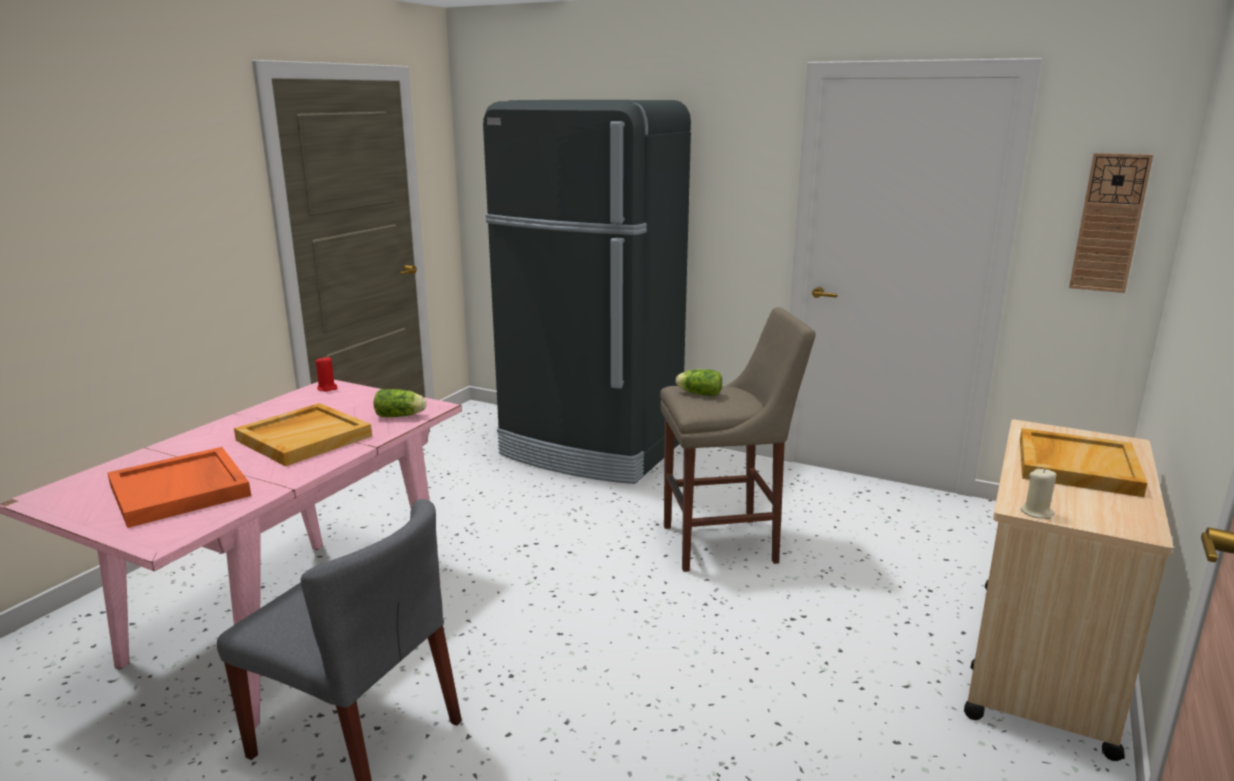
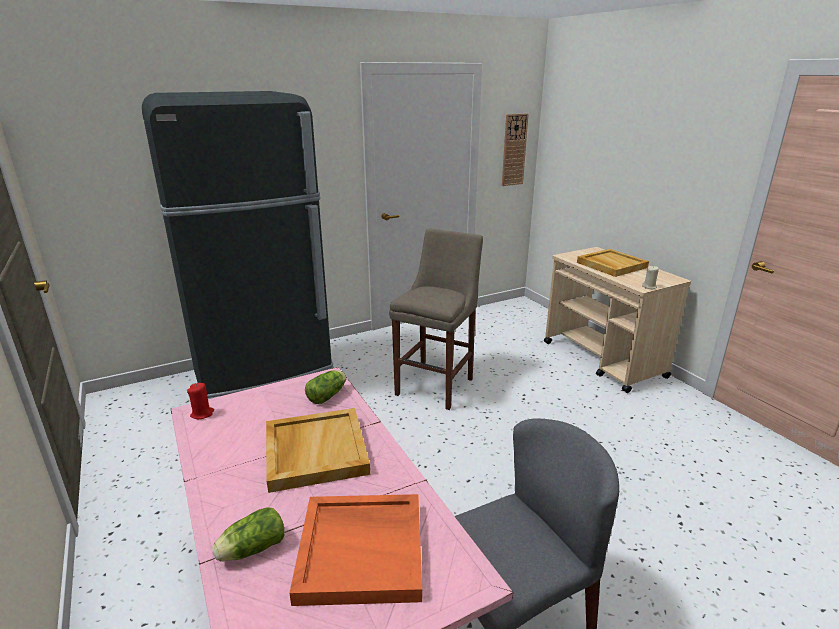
camera: 55 degrees left, 5 degrees up
(698, 393) = (423, 297): lettuce -> lettuce (250, 550)

